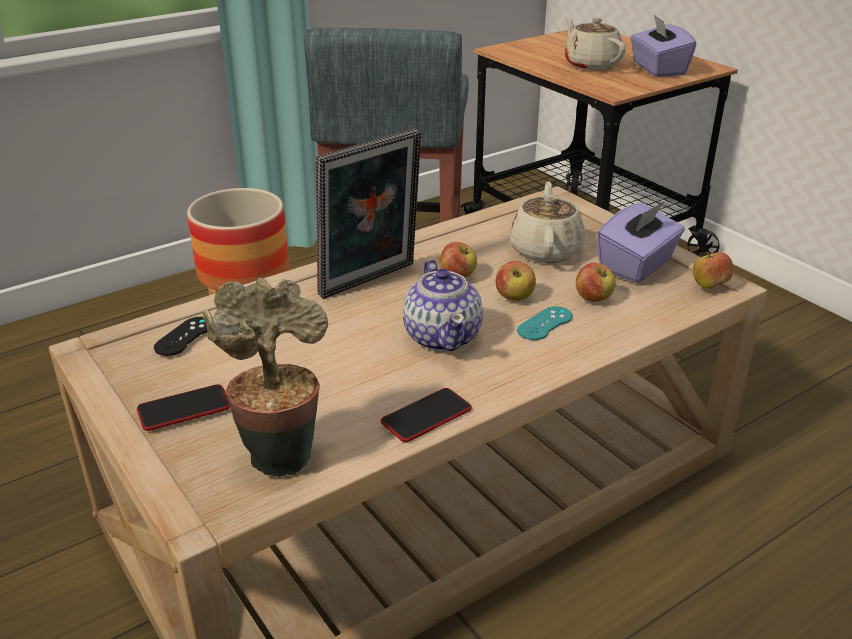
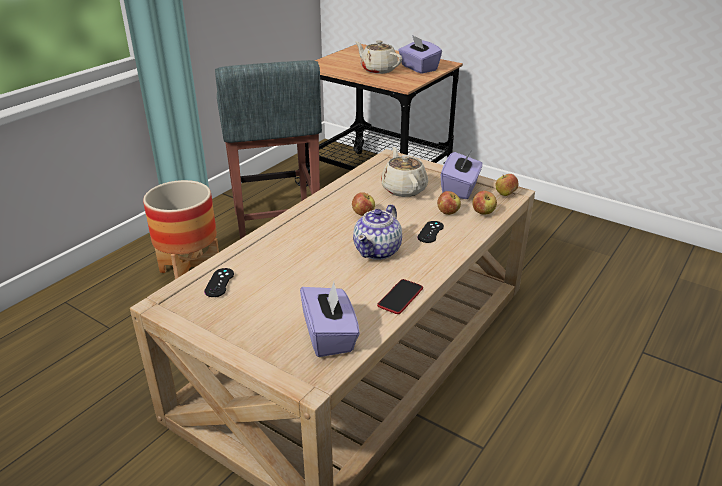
camera: 20 degrees left, 0 degrees up
(184, 409) = (253, 325): phone -> none
(279, 451) = (330, 336): potted plant -> purple tissue box
(371, 282) = (313, 226): picture frame -> none
(443, 336) = (378, 250): teapot -> teapot turned 60 degrees clockwise
(514, 297) = (404, 220): apple -> apple (483, 213)
(545, 323) = (430, 232): turquoise game controller -> black game controller

